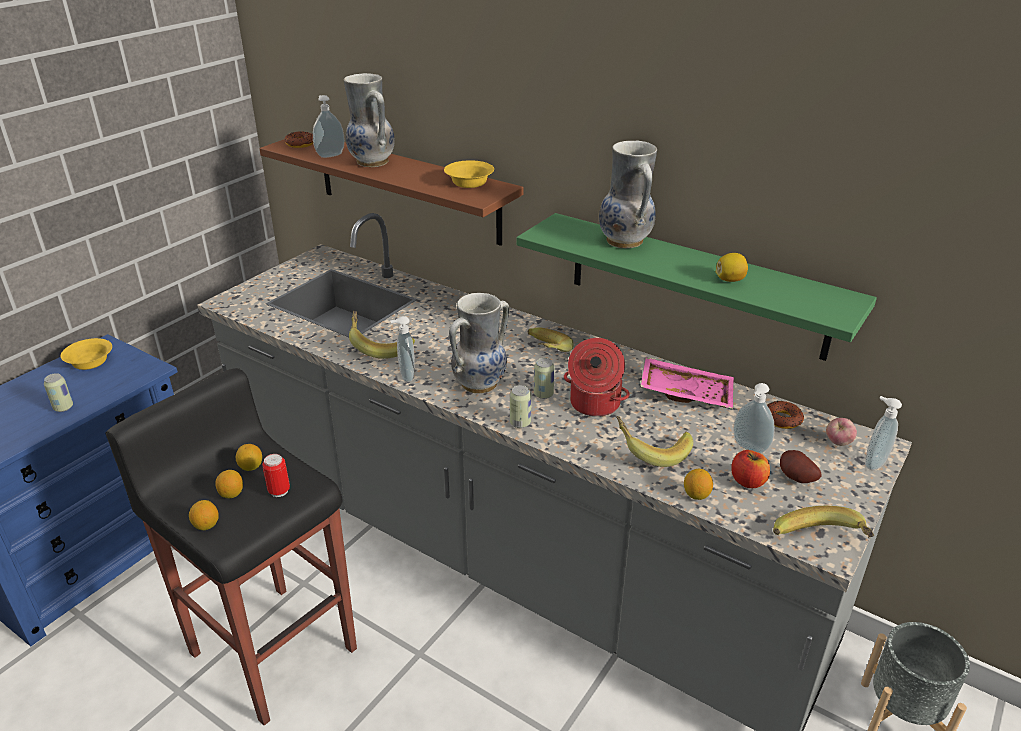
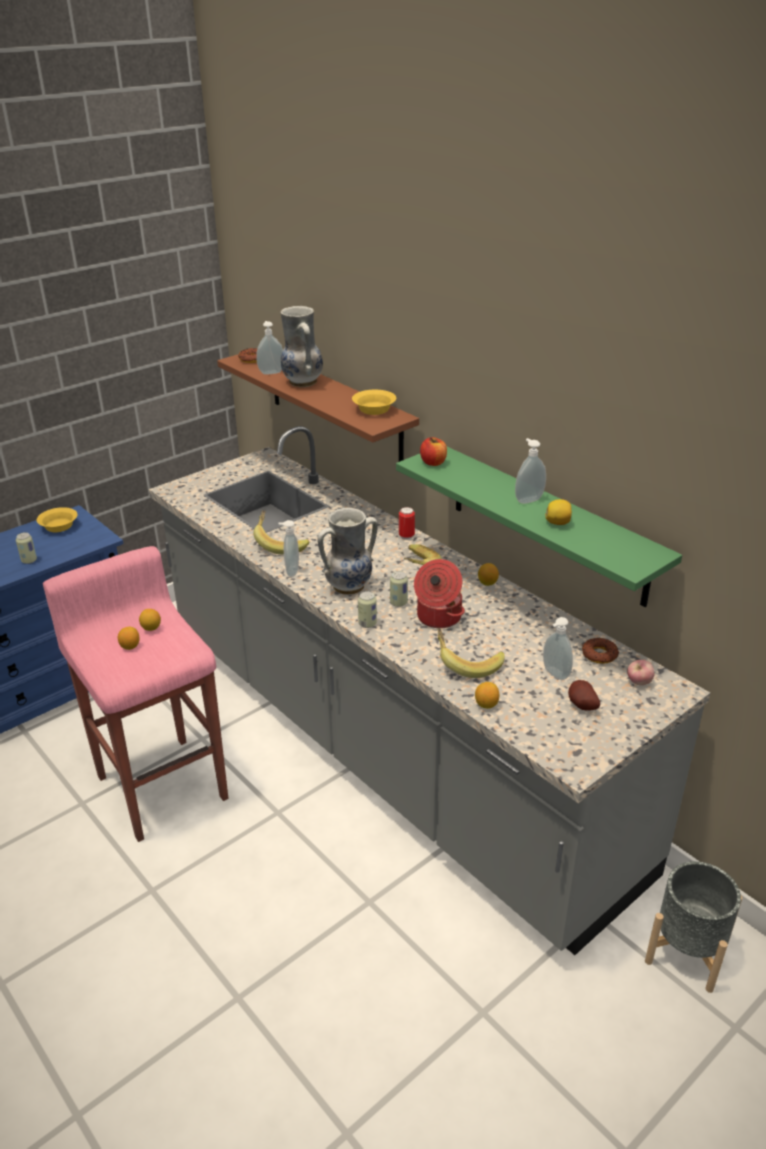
camera: 15 degrees right, 0 degrees up
(206, 525) = (103, 667): lemon -> lemon (487, 583)
(273, 648) = (162, 785): black stool -> pink stool
(279, 491) = (166, 650): can -> can (406, 536)
(626, 241) = (488, 477): vase -> none
(686, 392) = (525, 619): pink tray -> none
(748, 481) = (537, 701): apple -> apple (433, 462)
(821, 544) = (572, 761): banana -> none
(873, 462) = (661, 704): soap dispenser -> soap dispenser (528, 499)

